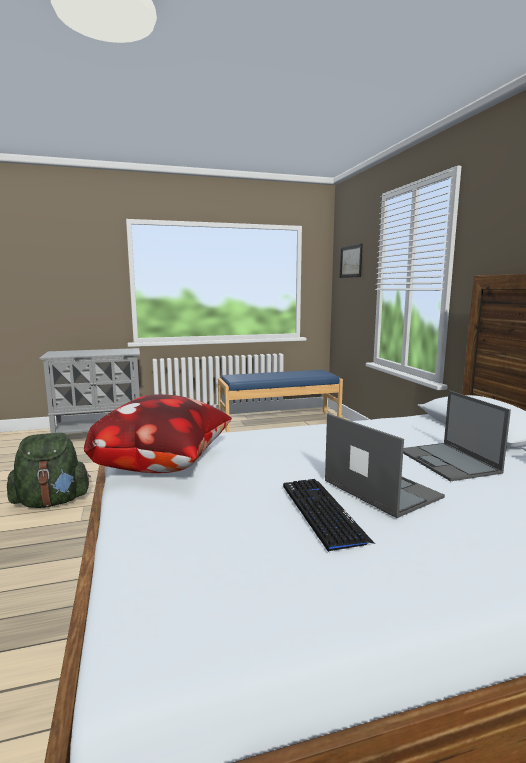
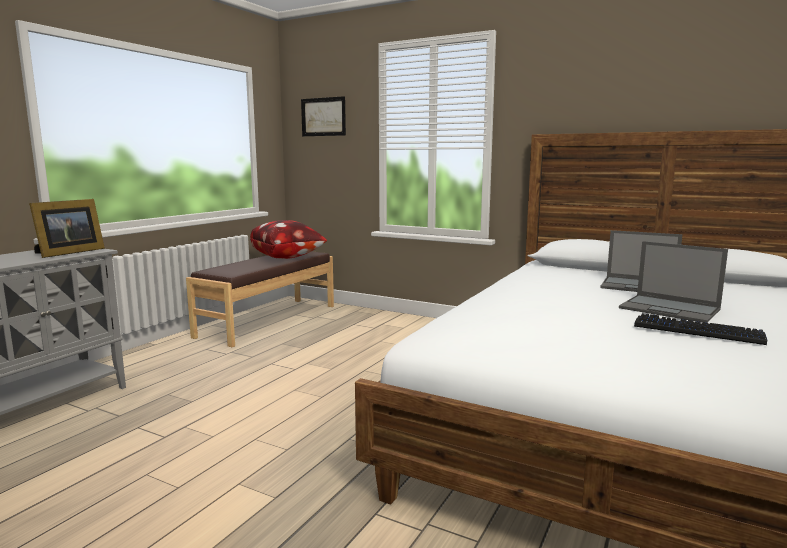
camera: 45 degrees left, 0 degrees up
(52, 502) = (177, 503): green backpack -> none
(117, 352) = (67, 252): none -> picture frame
(166, 465) = (520, 343): pillow -> pillow (287, 257)
(279, 420) = (268, 320): blue bench -> brown bench
(380, 488) = (670, 309): laptop -> laptop turned 150 degrees counterclockwise

